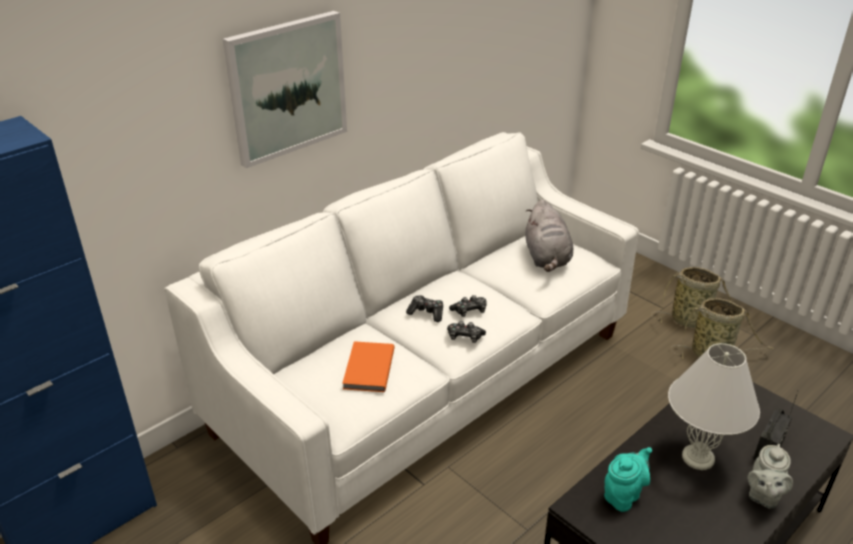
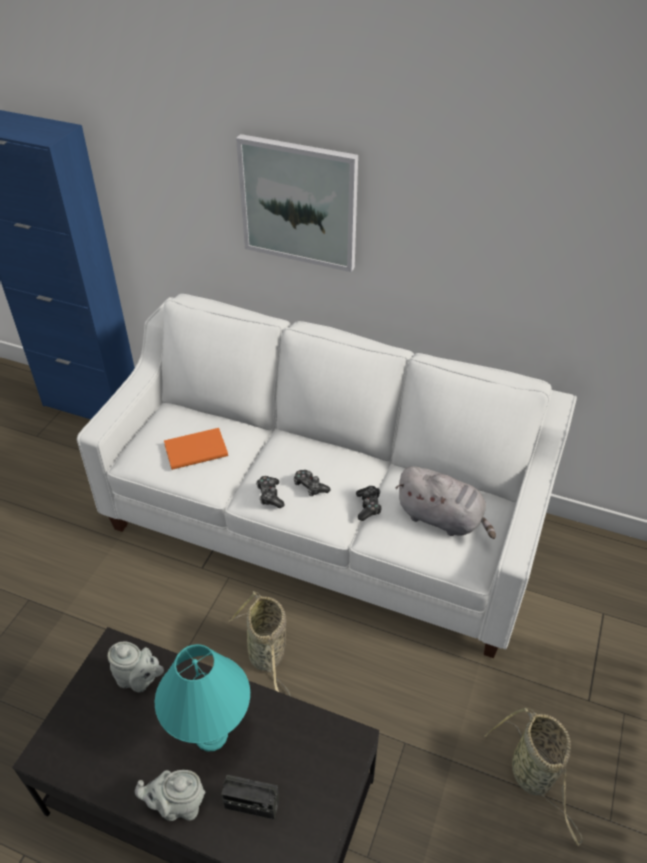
camera: 65 degrees right, 10 degrees up
(426, 313) = (291, 459): game controller -> game controller (368, 506)
(547, 258) = (442, 519): grey plush toy -> grey plush toy turned 120 degrees counterclockwise
(623, 495) = (139, 680): turquoise teapot -> grey teapot
(692, 321) = (586, 739): basket -> basket (268, 656)
(698, 458) = (210, 736): white table lamp -> turquoise table lamp

